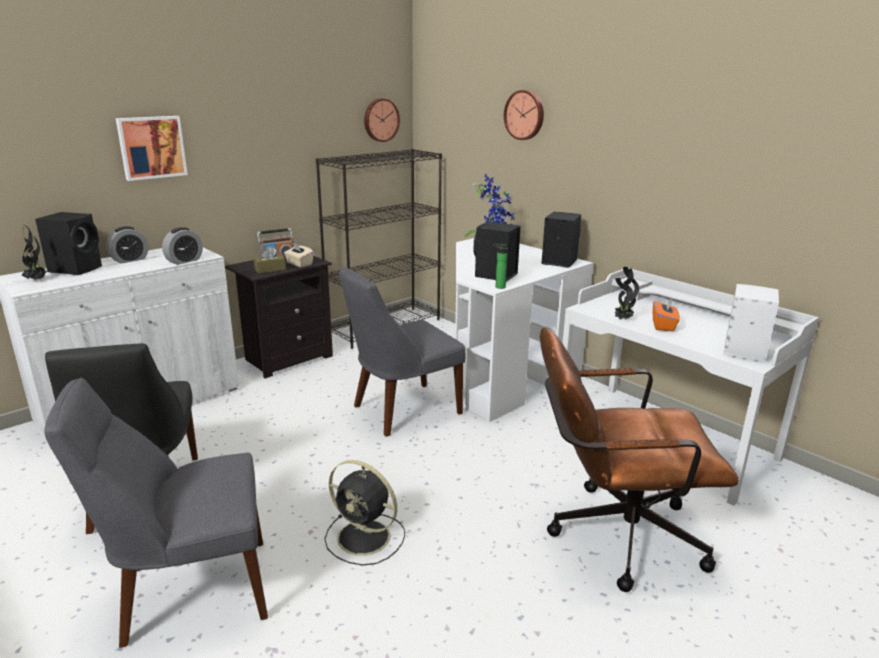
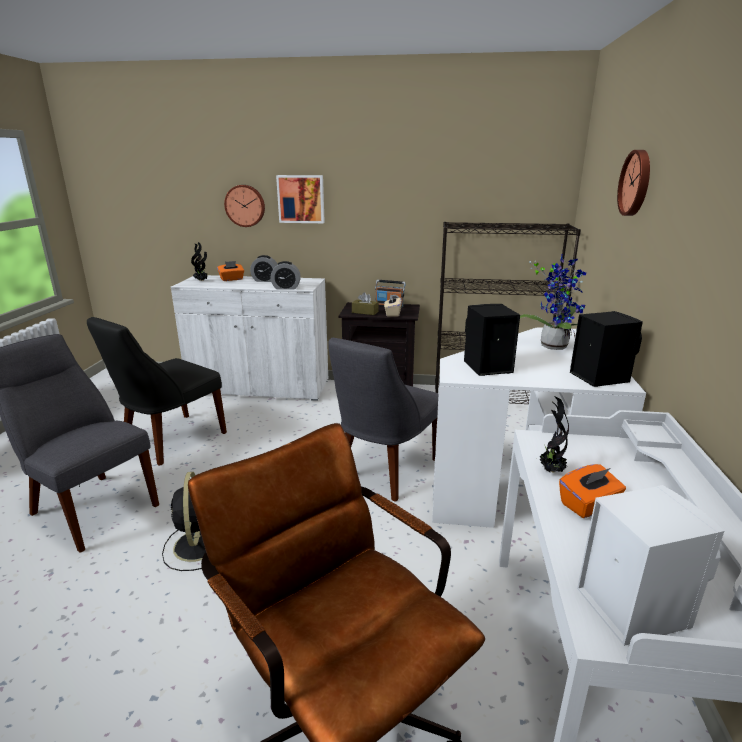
camera: 50 degrees right, 0 degrees up
(77, 269) = (231, 279): black speaker -> orange tissue box
(380, 120) = (532, 189): wall clock -> wall clock (245, 205)
(402, 410) = (384, 471): grey chair -> grey chair turned 75 degrees counterclockwise
(498, 286) = (460, 377): bottle -> none

